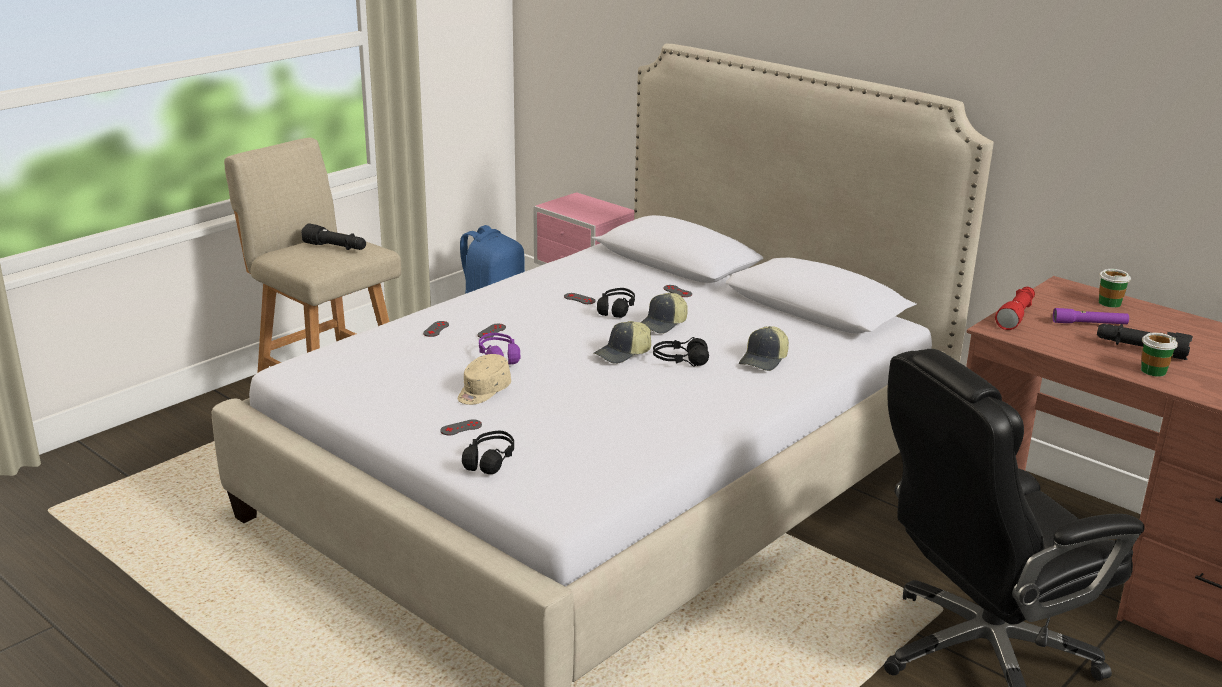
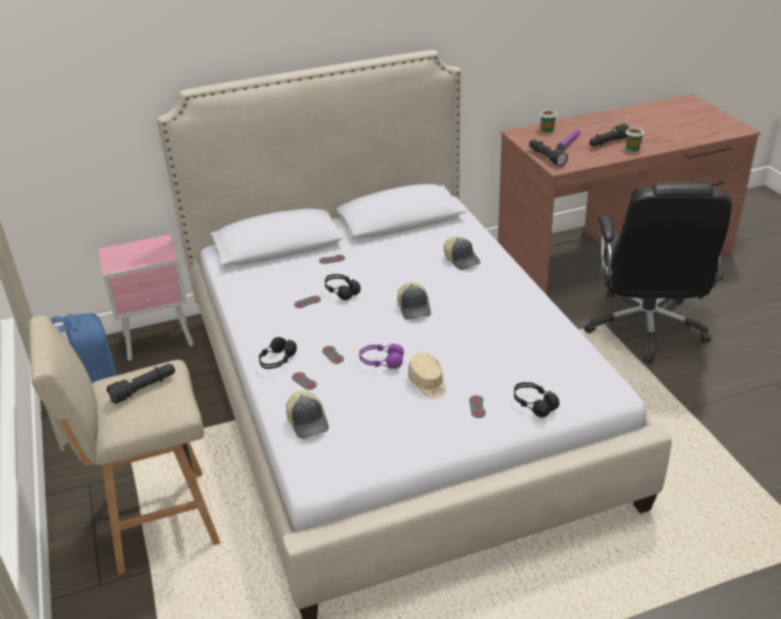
camera: 60 degrees left, 10 degrees up
(663, 324) = (380, 280): cap -> cap (308, 422)
(680, 361) = (440, 290): black headphones -> black headphones (277, 360)
(1016, 316) = (546, 157): red flashlight -> black flashlight

